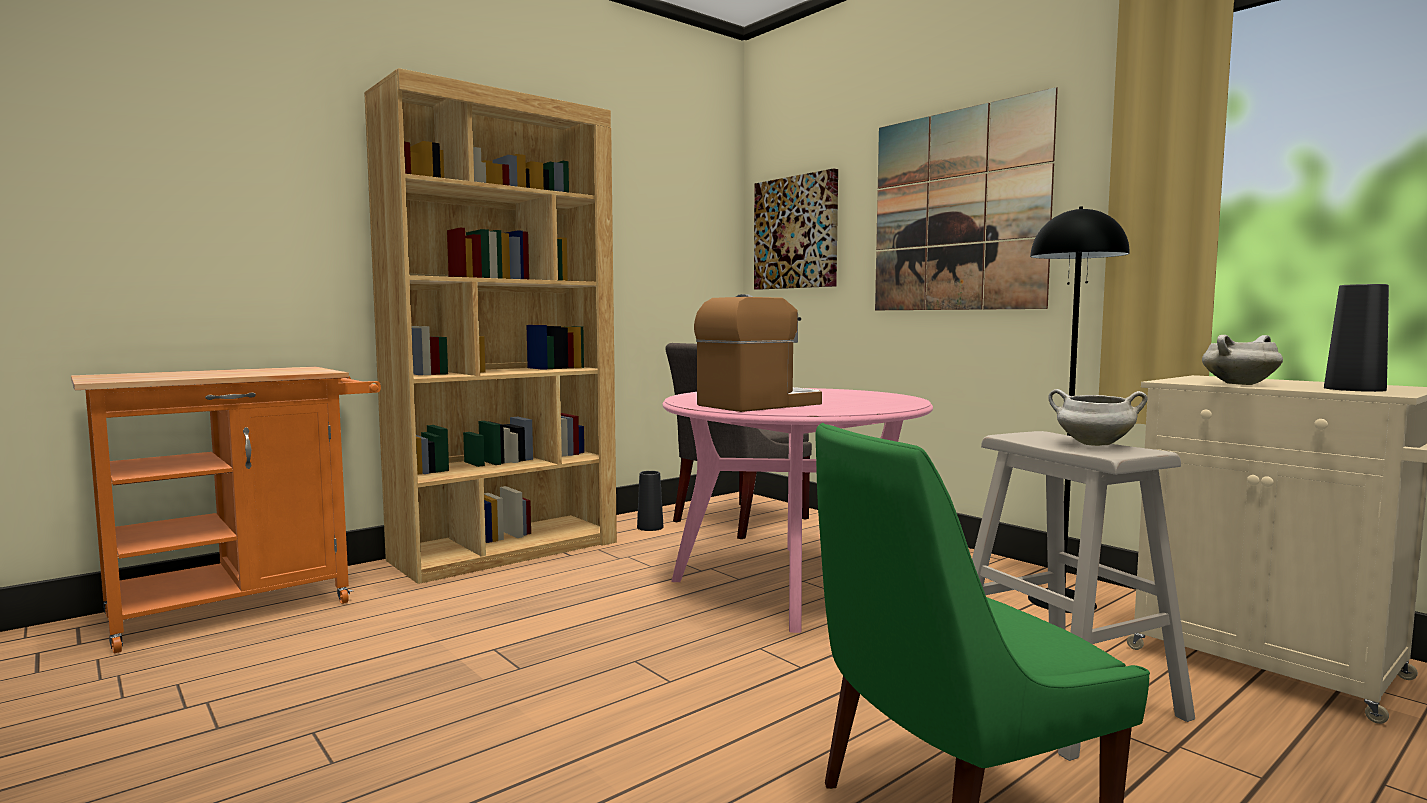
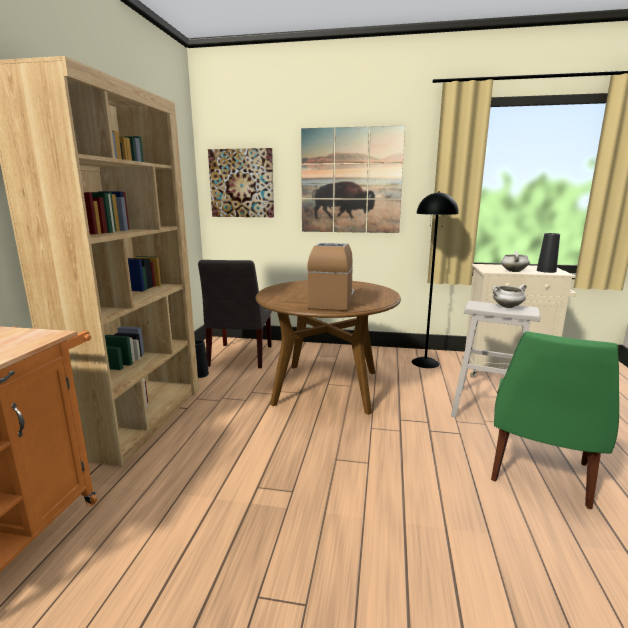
camera: 40 degrees left, 10 degrees up
(793, 584) = (326, 387): pink dining table -> brown dining table

